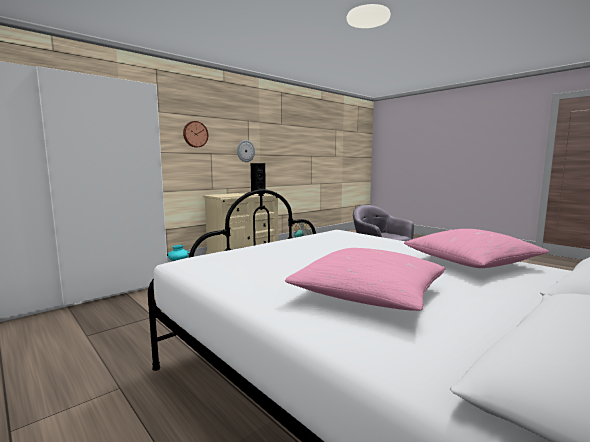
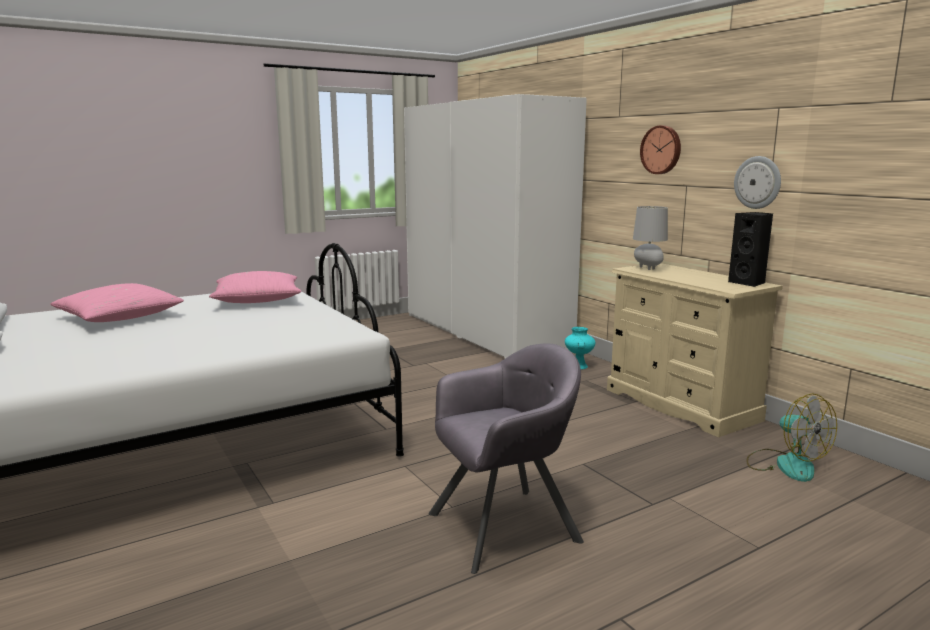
camera: 100 degrees right, 5 degrees up
(222, 195) = (648, 268): none -> grey table lamp
(470, 262) = (115, 358): pink pillow -> pink pillow (257, 300)

